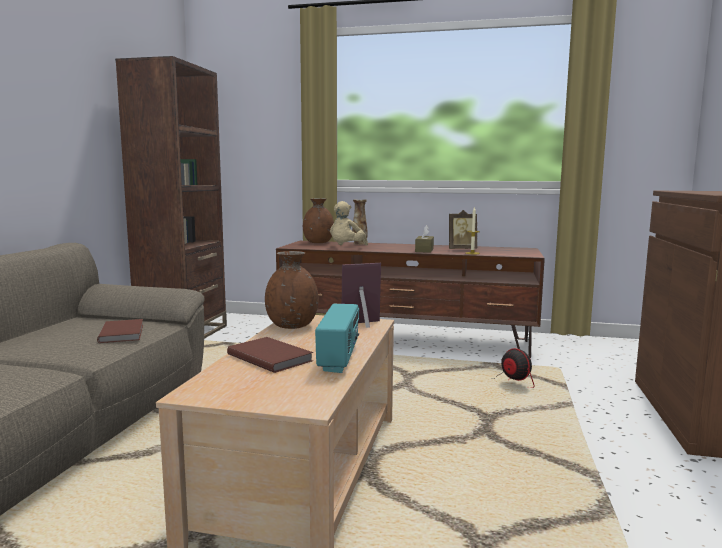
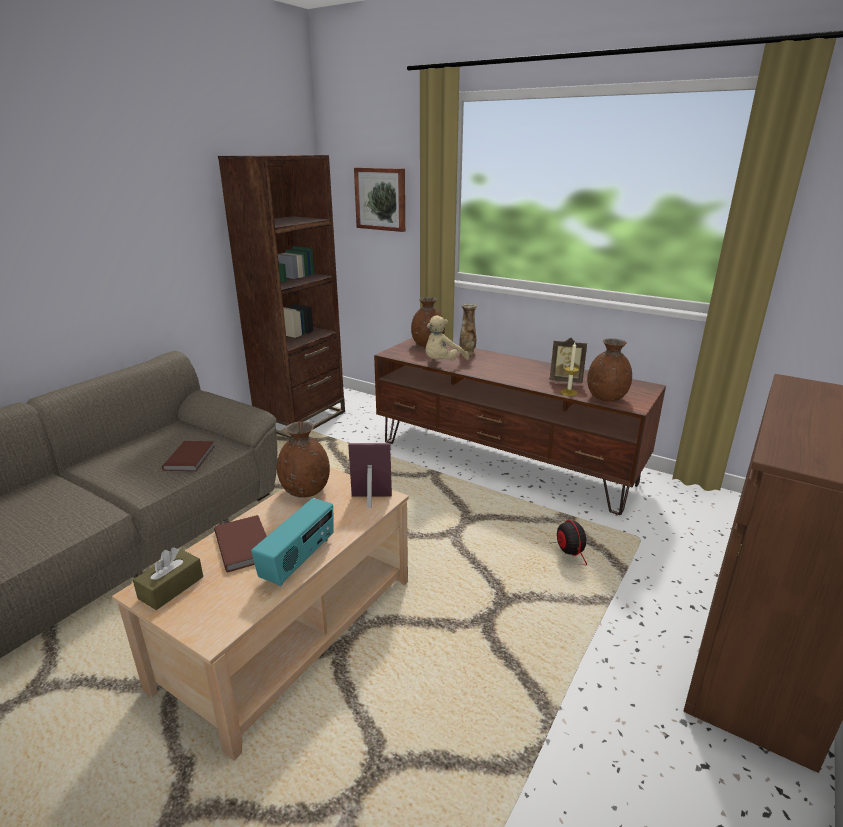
camera: 20 degrees right, 15 degrees up
(257, 120) = (381, 199): none -> picture
(424, 250) = (521, 378): brown tissue box -> brown tissue box (171, 587)
(504, 253) = (606, 397): none -> brown vase

